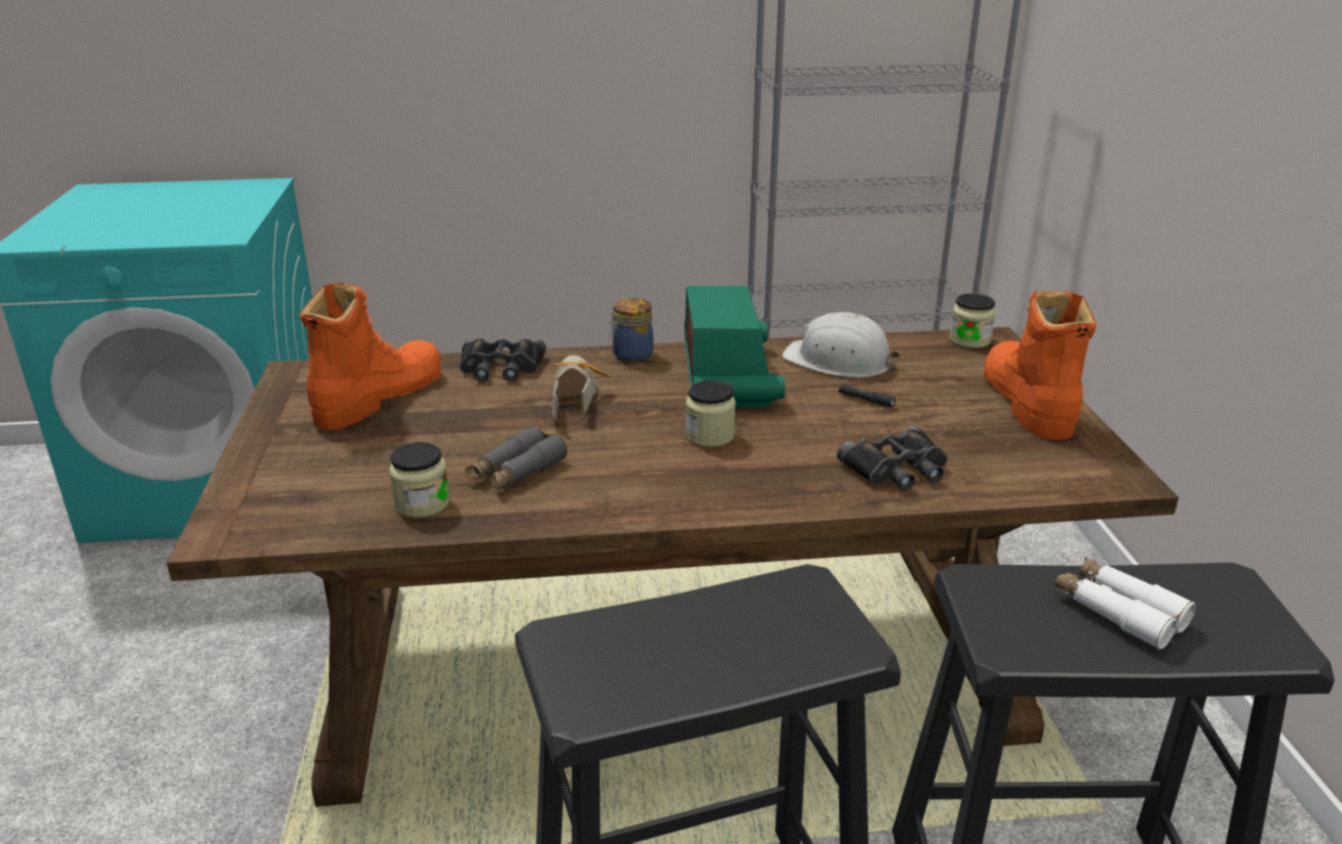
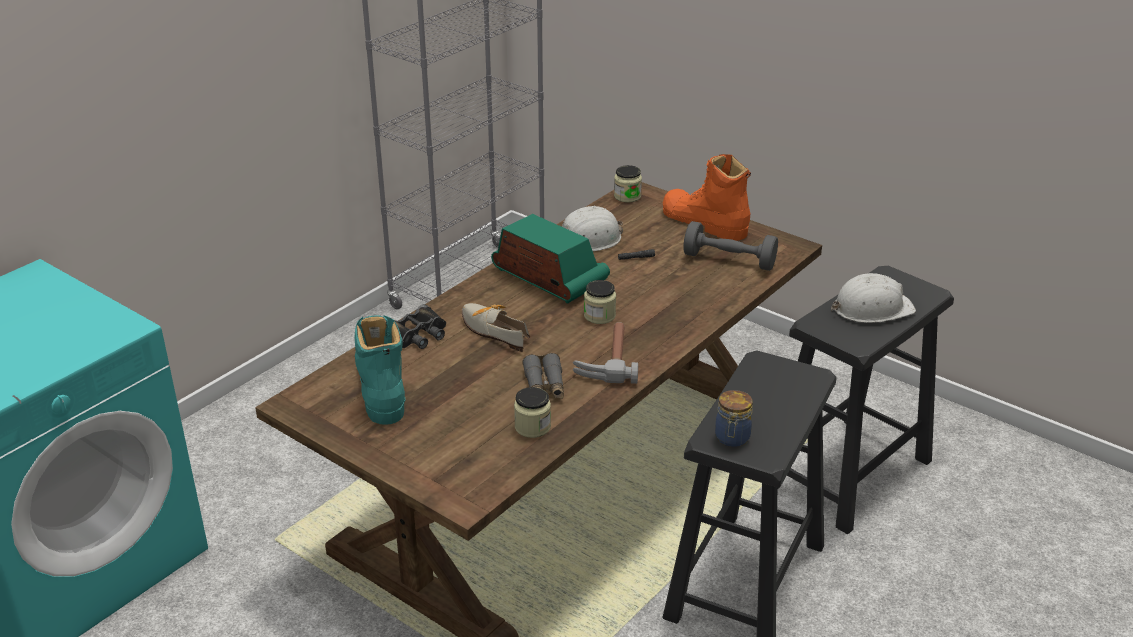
camera: 45 degrees left, 5 degrees up
(378, 396) = (381, 389): orange boot -> turquoise boot
(630, 481) = (606, 359): none -> hammer
(631, 355) = (474, 289): jar -> jar (732, 438)
(897, 469) = (706, 289): black binoculars -> none
(989, 453) = (729, 260): none -> grey dumbbell
(1118, 611) = (871, 308): white binoculars -> white hard hat

